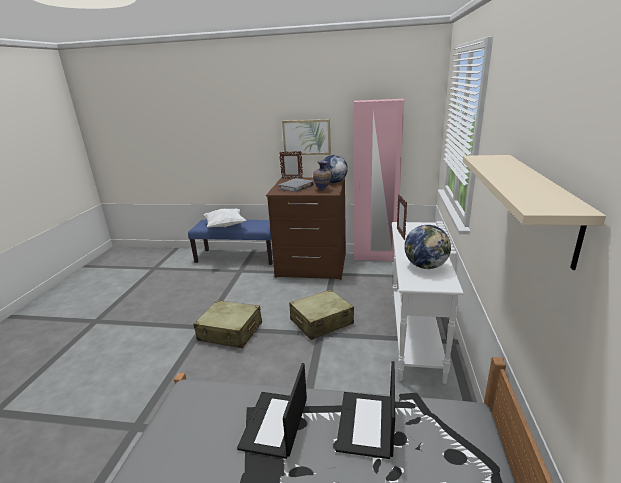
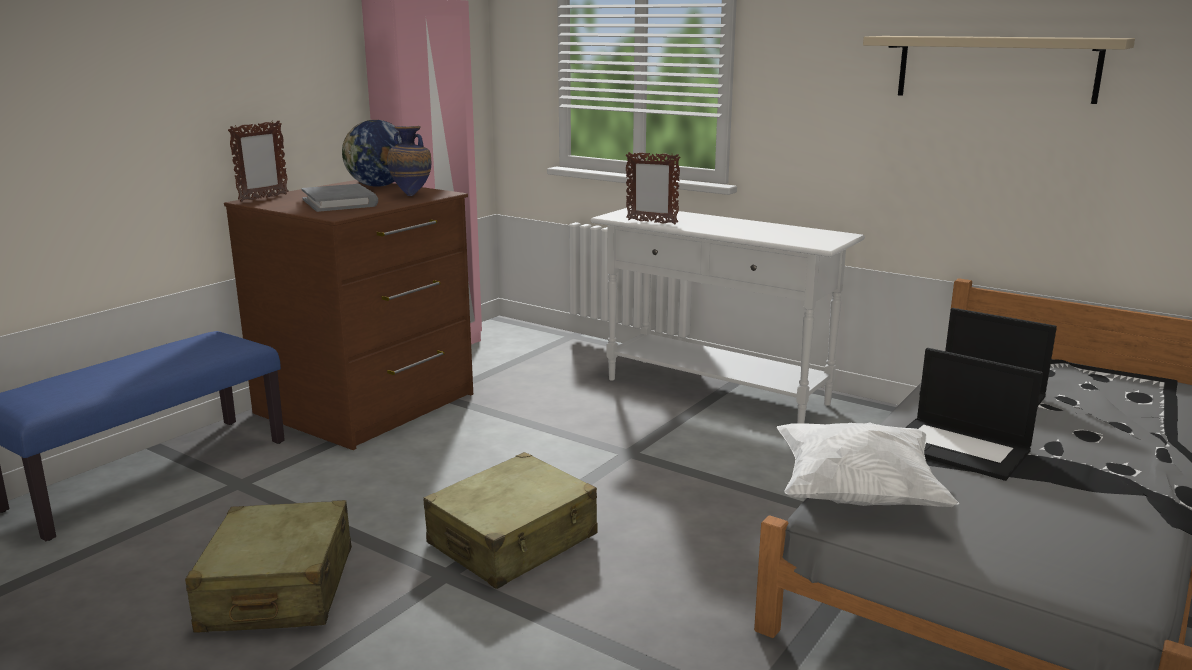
camera: 65 degrees left, 5 degrees down
(225, 226) = (128, 375): white pillow -> white pillow (856, 495)
(306, 137) = (270, 88): picture -> none
(321, 322) = (593, 444): beige suitcase -> beige suitcase (278, 590)
(426, 266) = (778, 232): globe -> none

